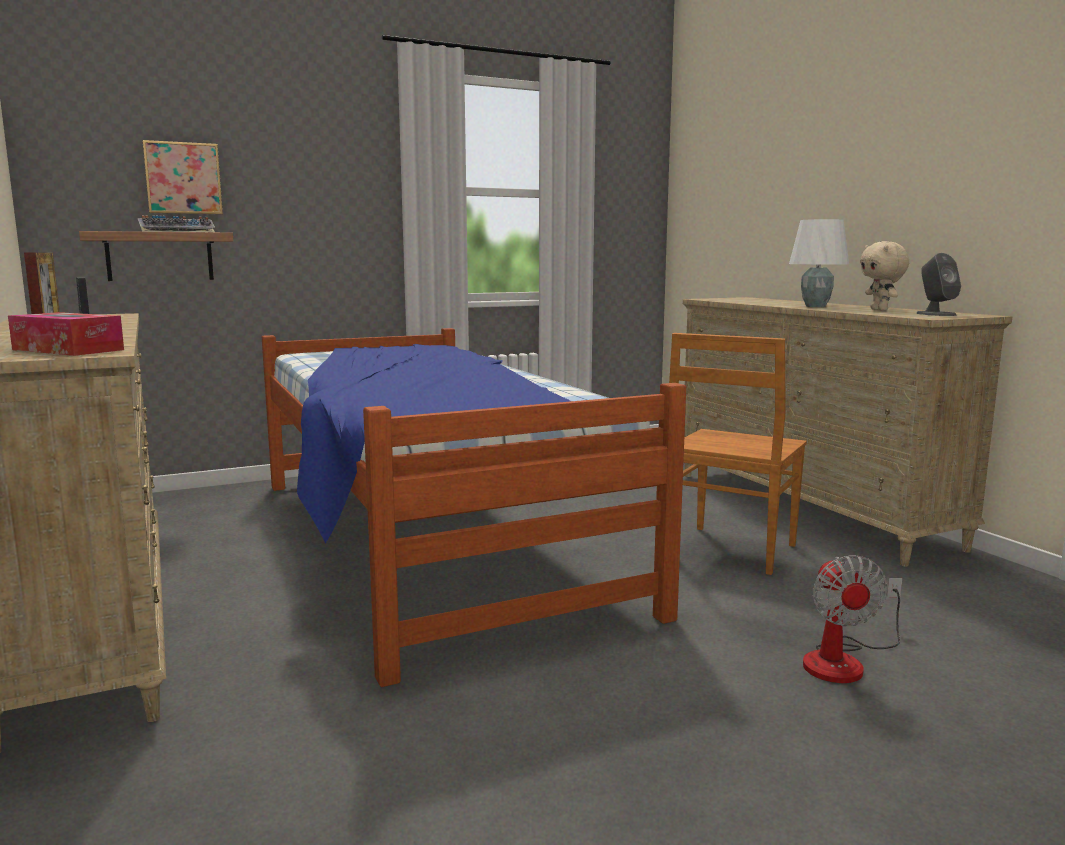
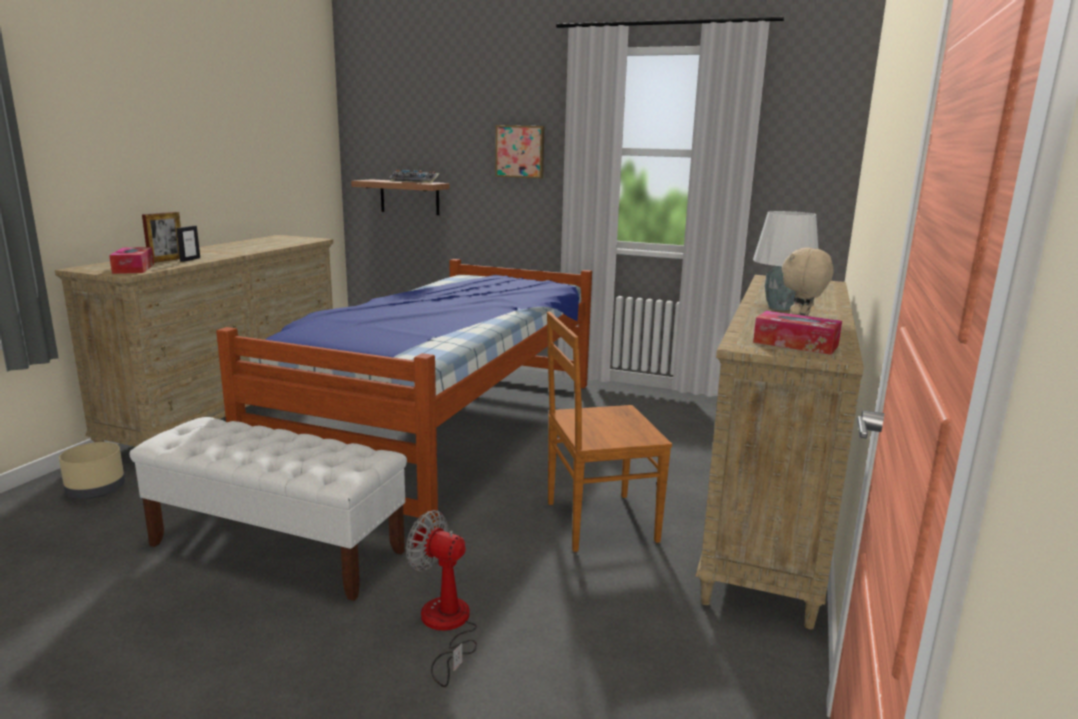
camera: 45 degrees right, 5 degrees up
(127, 786) = (95, 491): none -> beige planter
(183, 178) = (425, 144): picture -> picture (520, 151)
(564, 695) = (278, 548): none -> white bench
(844, 661) = (446, 627): fan -> fan turned 75 degrees clockwise
(935, 314) = (795, 344): grey speaker -> tissue box

